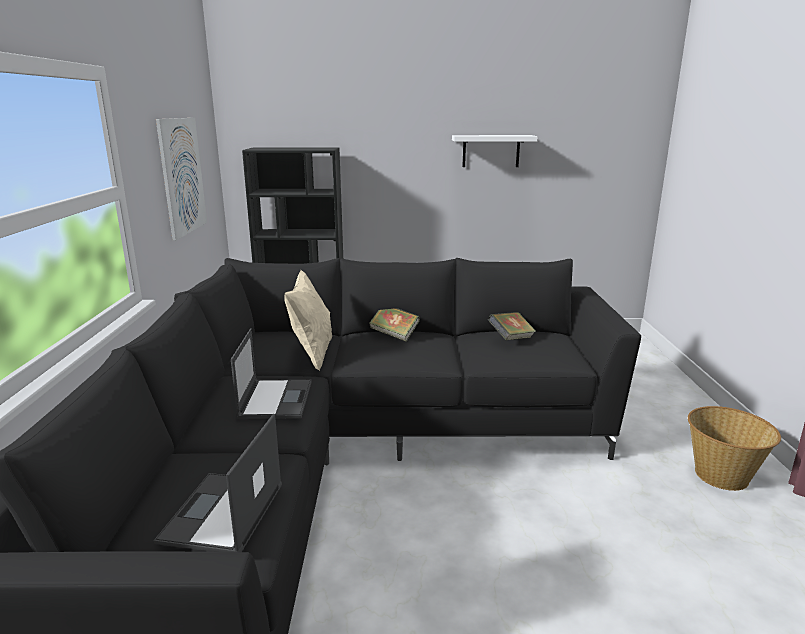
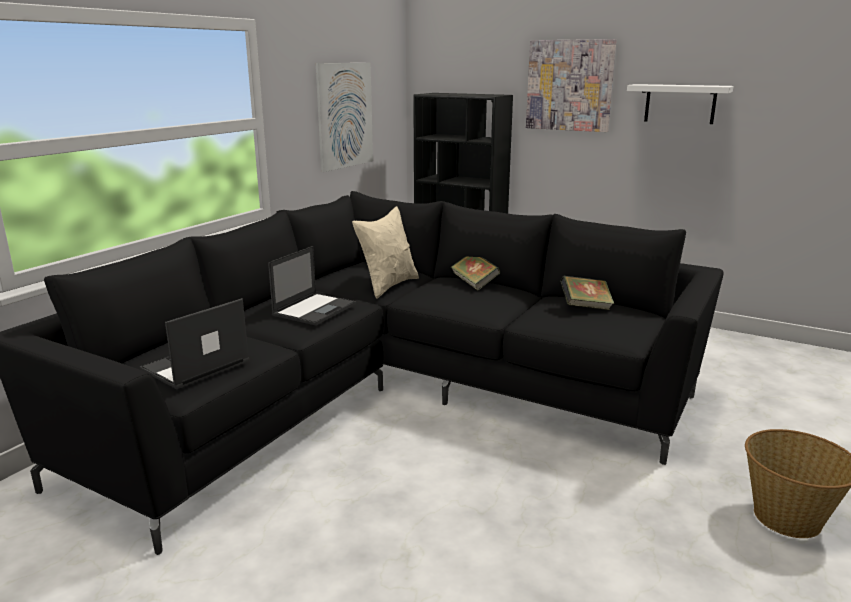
camera: 30 degrees right, 0 degrees up
(393, 137) = (569, 85): none -> picture

